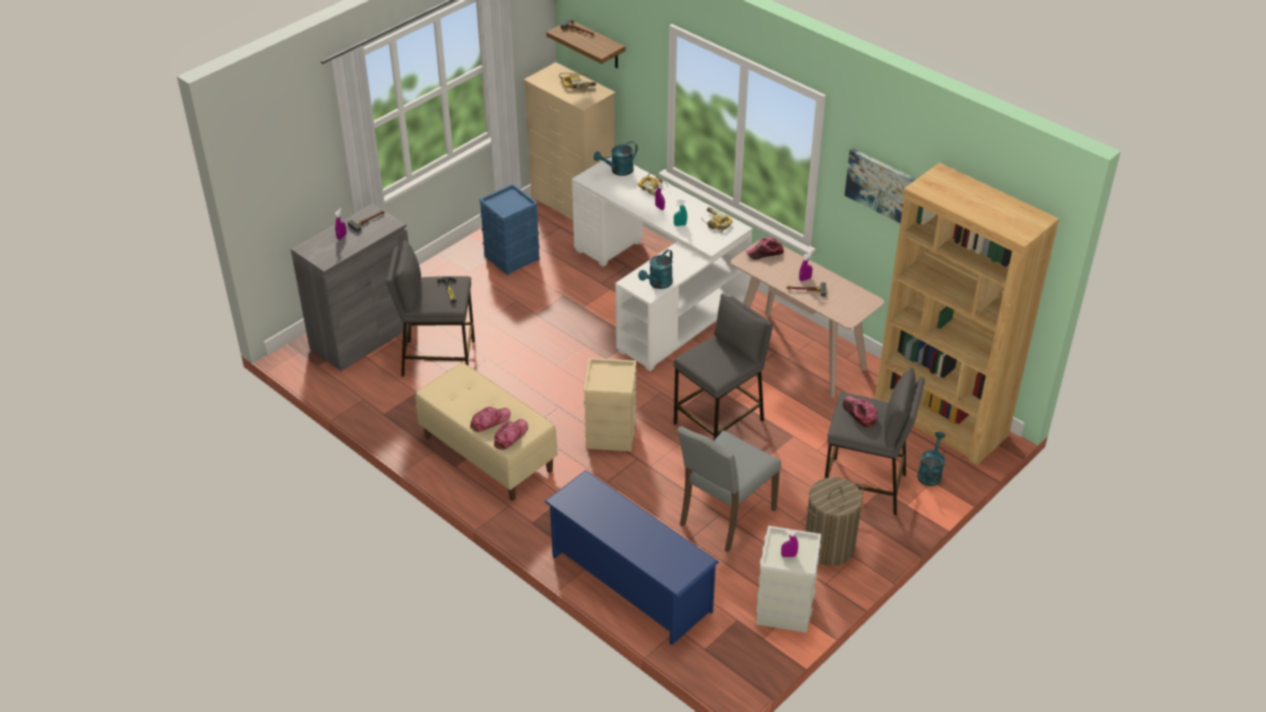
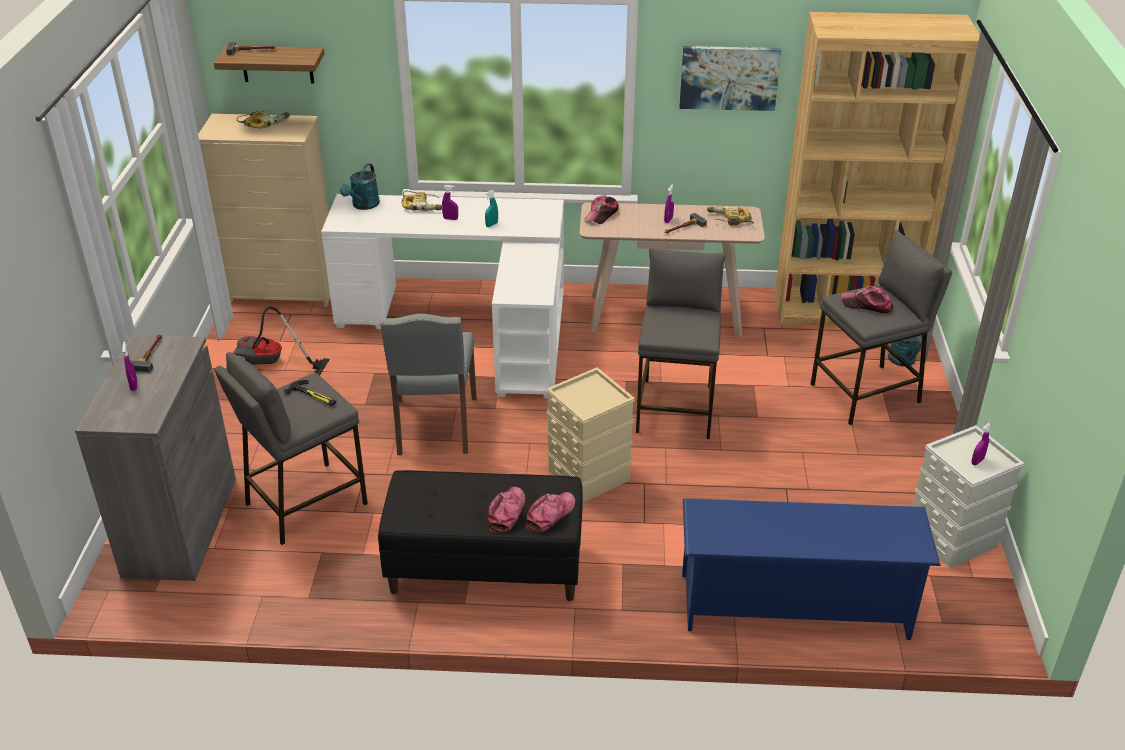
camera: 40 degrees left, 5 degrees down
(487, 453) = (484, 569): beige bench -> black bench
(510, 436) = (550, 515): cap -> cap turned 45 degrees clockwise
(512, 257) = (271, 364): blue storage box -> vacuum cleaner
(658, 284) = (537, 285): turquoise watering can -> none
(714, 223) = (523, 210): power drill -> power drill (729, 220)
(724, 517) = (792, 489): grey chair -> grey chair (434, 427)
(829, 547) = (910, 460): laundry basket -> none

